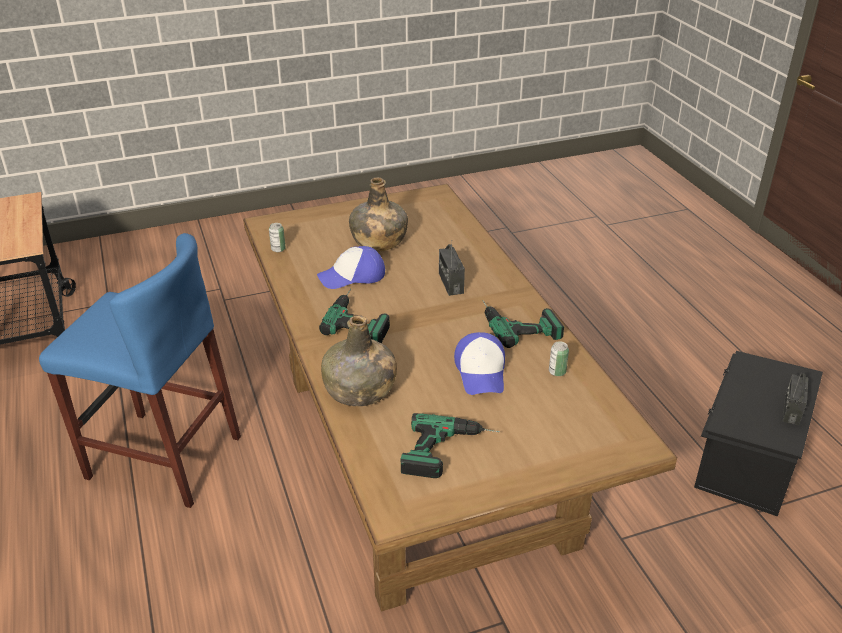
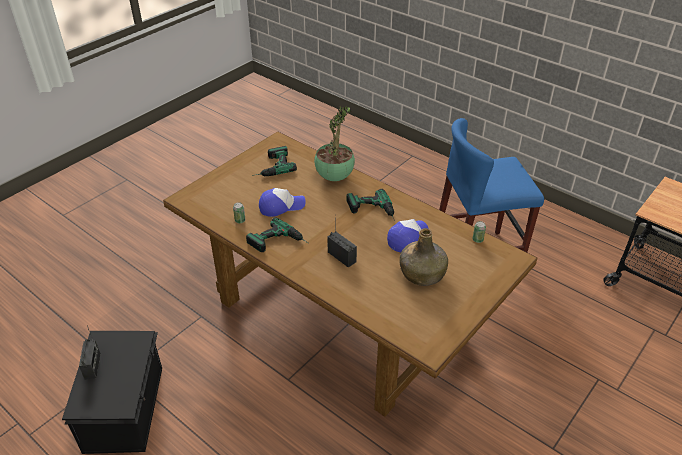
camera: 150 degrees right, 5 degrees up
(360, 390) = (334, 176): green bottle -> potted plant
(481, 372) = (281, 206): cap -> cap turned 105 degrees clockwise

